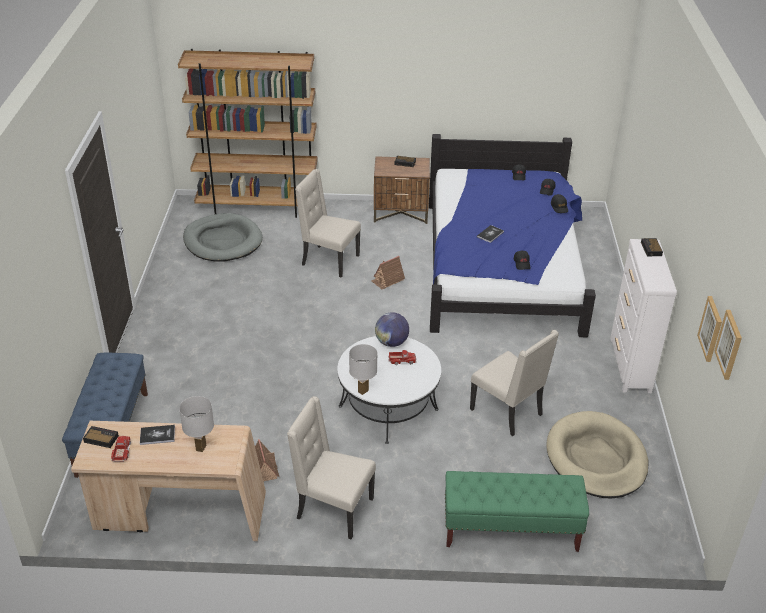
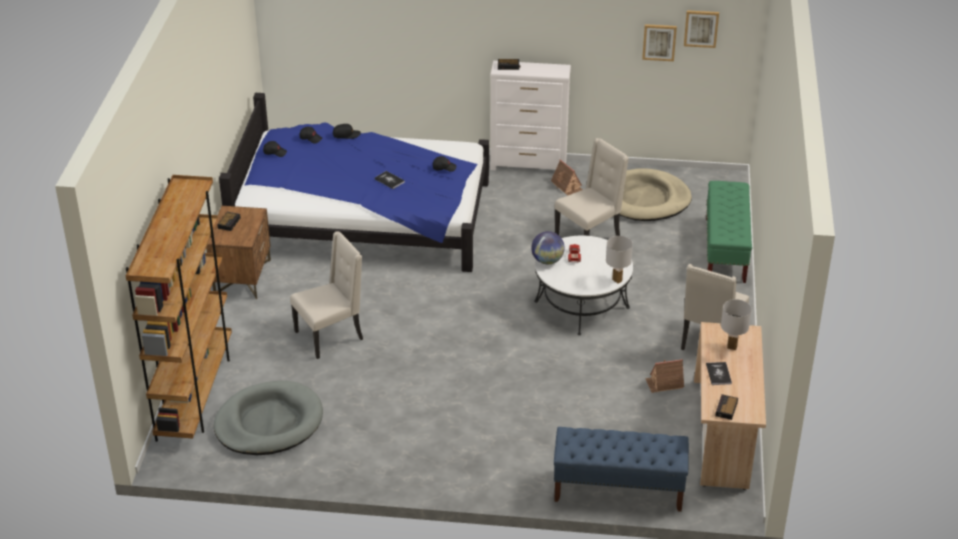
camera: 85 degrees left, 0 degrees up
(122, 451) = (741, 394): toy truck -> none
(329, 261) = (330, 336): beige chair -> beige chair turned 150 degrees counterclockwise
(387, 280) = (376, 294): toy house -> toy house (567, 186)

